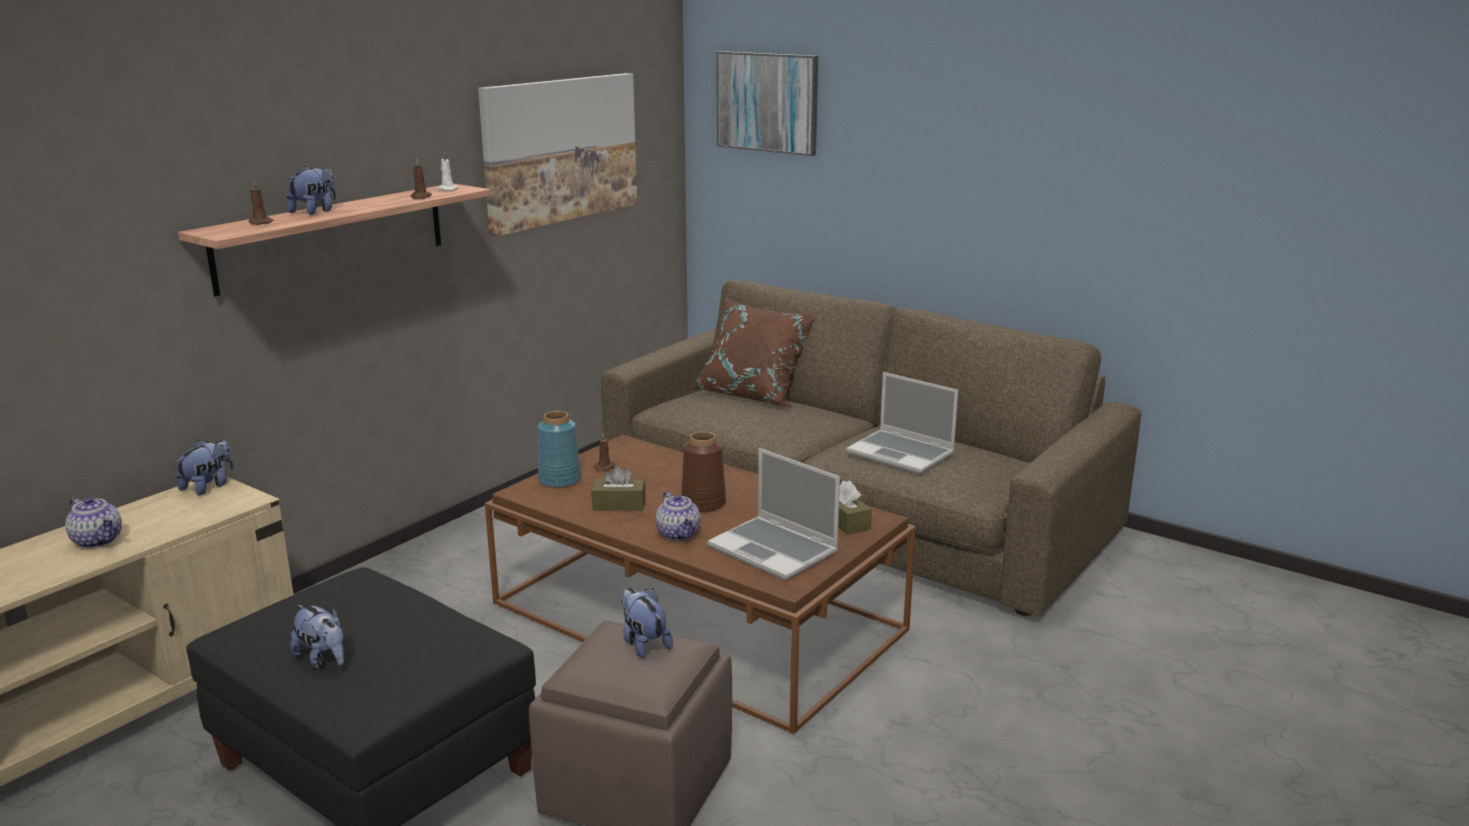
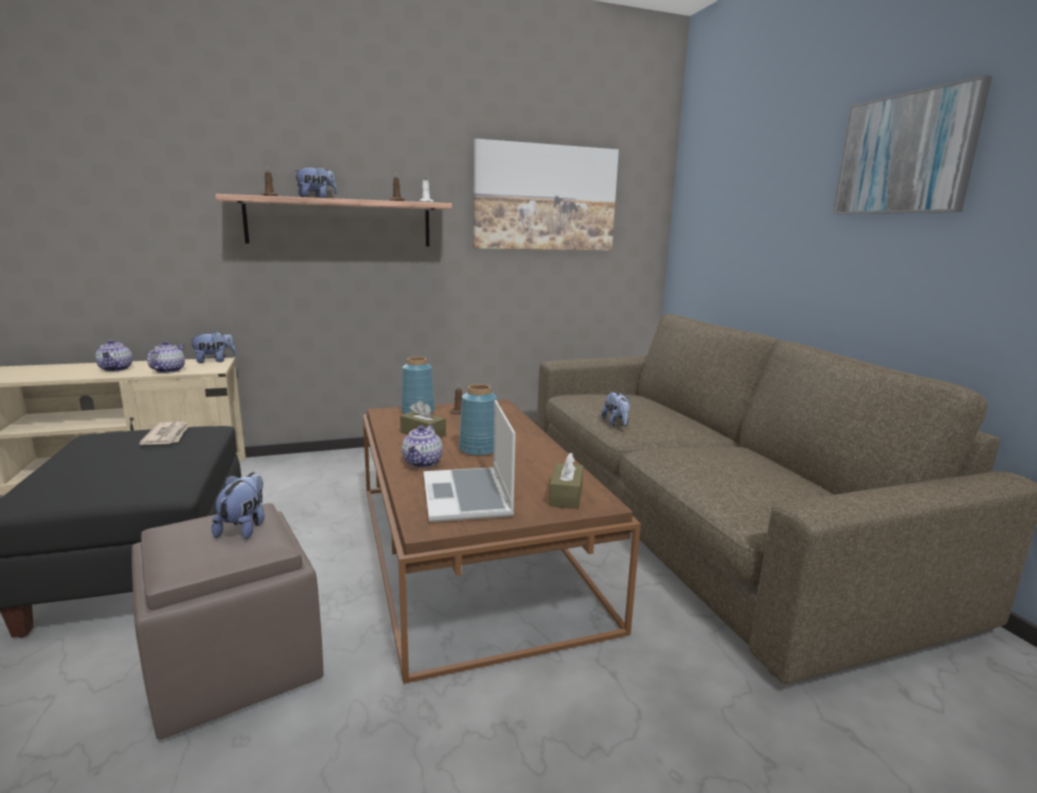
camera: 35 degrees right, 5 degrees down
(188, 519) = (168, 370): none -> teapot
(323, 659) = (88, 463): plush toy -> plush toy (616, 424)
(334, 602) = (167, 436): none -> newspaper
(703, 503) = (479, 449): brown vase -> blue vase
(754, 394) = (654, 402): brown pillow -> none
(767, 102) = (723, 171): picture -> picture (905, 154)
(902, 454) = (713, 464): laptop -> none

